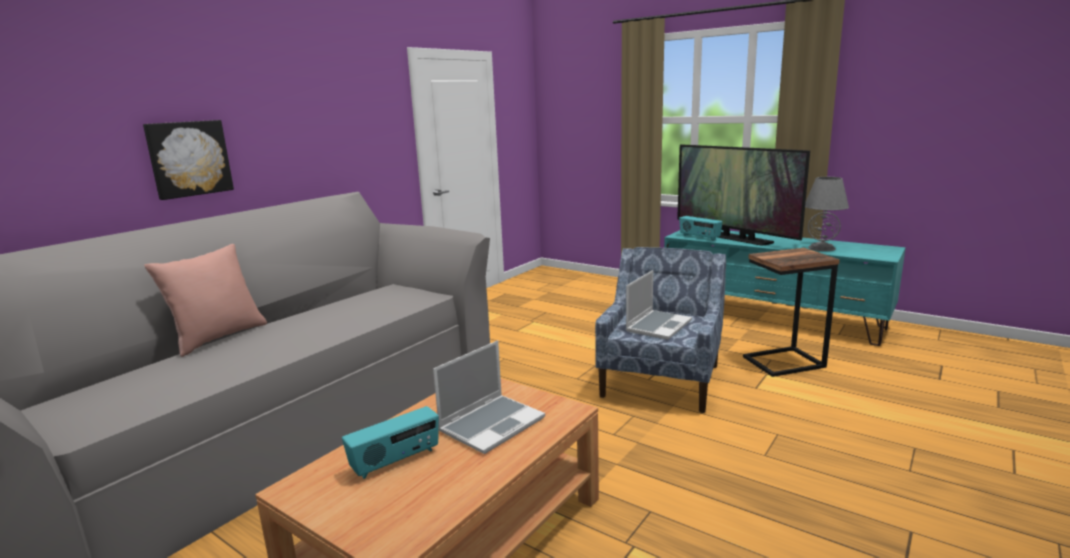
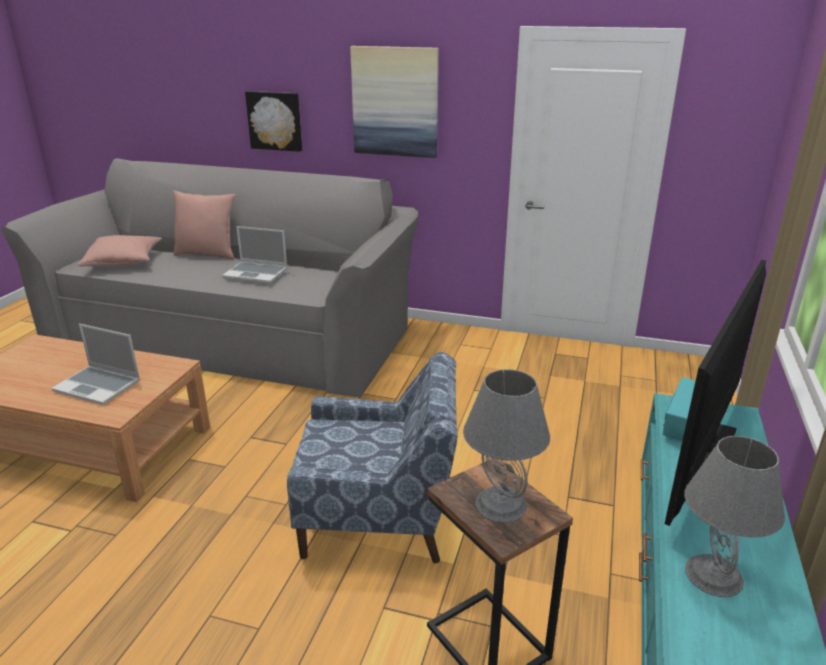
camera: 70 degrees right, 10 degrees up
(136, 391) = (124, 261): none -> pink pillow
(324, 119) = (395, 102): none -> picture
(396, 461) = (56, 363): radio -> none
(658, 325) = (351, 447): laptop -> laptop (257, 274)
(795, 256) = (500, 504): none -> grey table lamp

